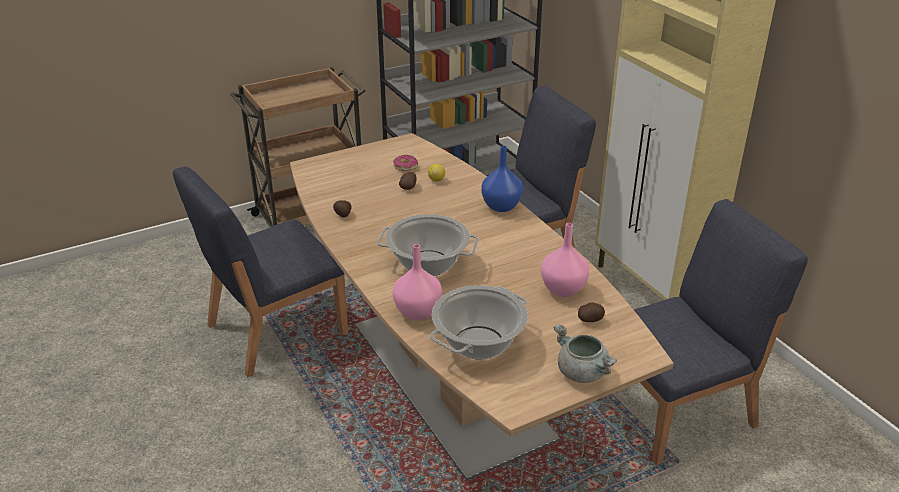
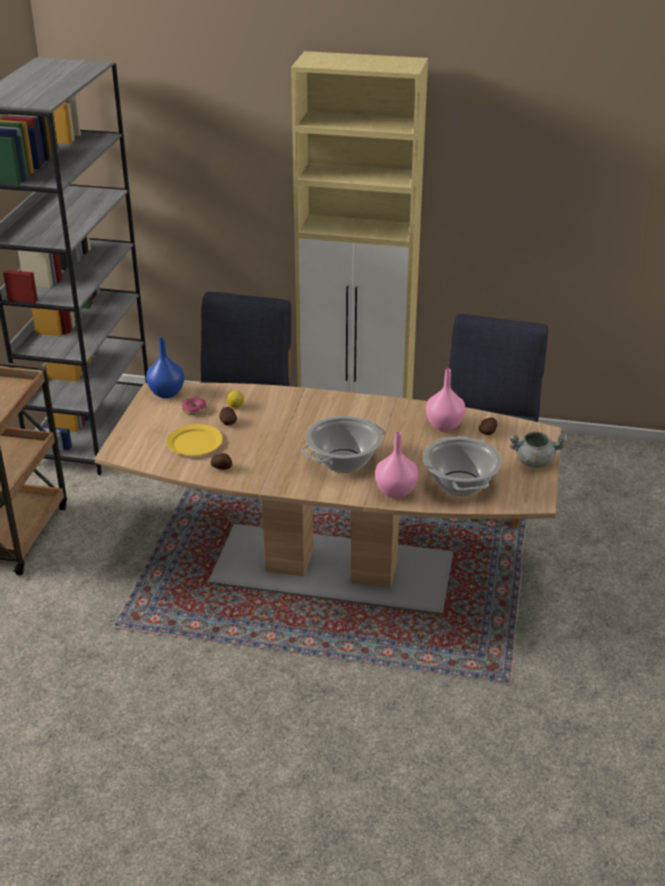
camera: 50 degrees left, 0 degrees up
(275, 330) = (150, 631): blue chair -> none
(361, 188) = (195, 443): none -> yellow plate
(500, 206) = (314, 399): blue vase -> blue vase (166, 393)

